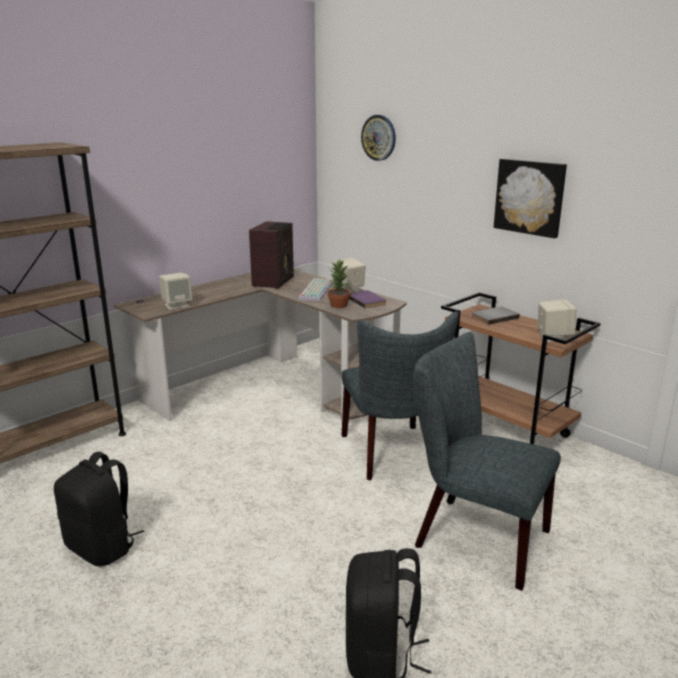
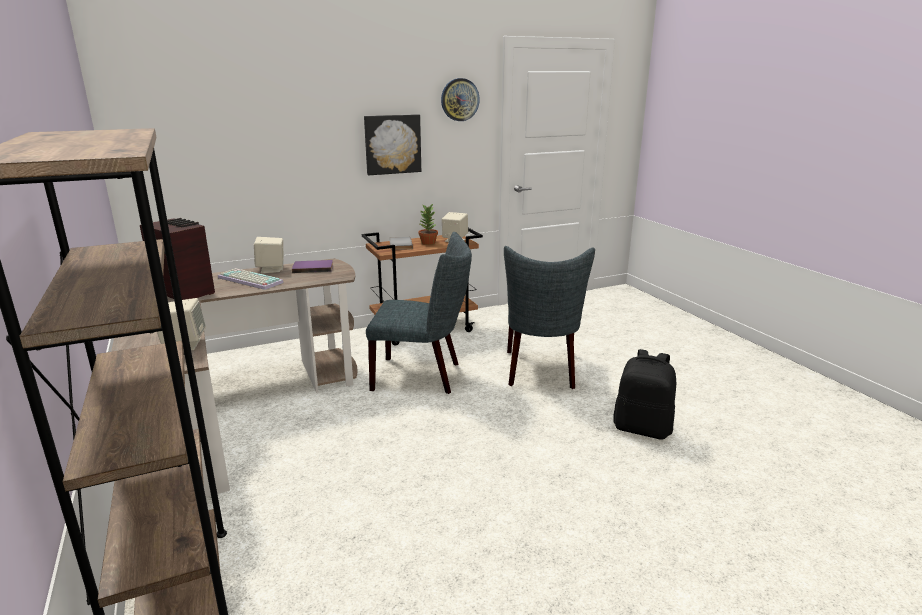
camera: 70 degrees left, 0 degrees up
(102, 547) = (465, 558): black backpack -> none
(338, 305) = (309, 278): potted plant -> potted plant (428, 243)
(379, 137) = (210, 109): wall clock -> wall clock (459, 99)
(473, 536) = (541, 372): grey chair -> grey chair turned 45 degrees counterclockwise

